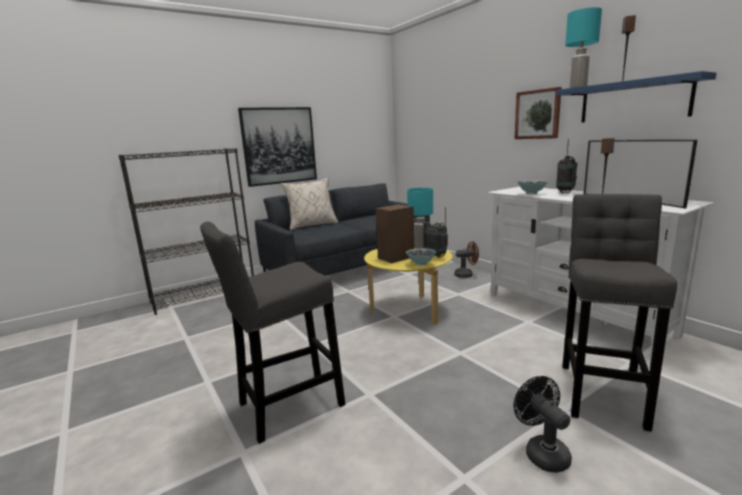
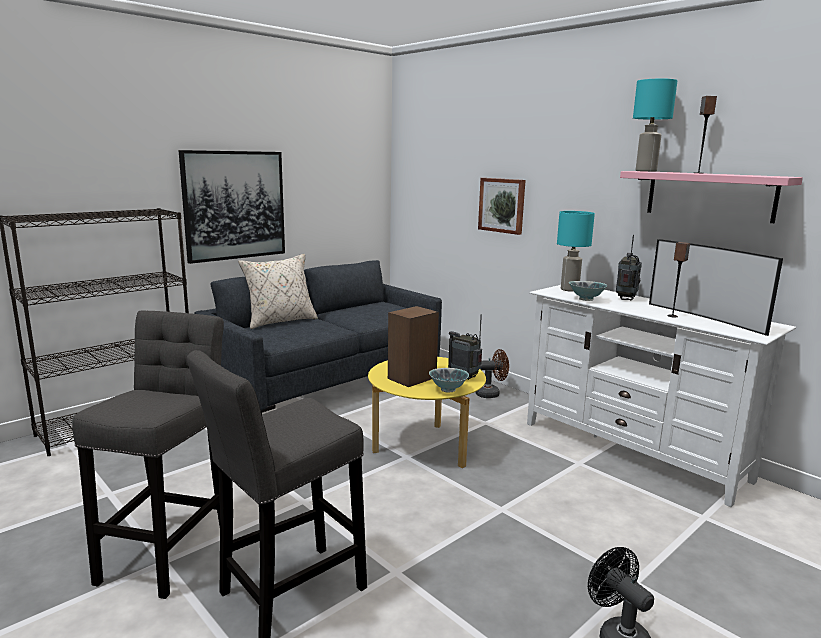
camera: 10 degrees left, 0 degrees up
(420, 247) = (440, 361): turquoise table lamp -> turquoise table lamp (569, 290)
(538, 114) = (593, 194): picture -> picture (502, 205)
(602, 391) = (676, 556): grey stool -> grey stool (169, 550)
(633, 101) = (709, 195): blue shelf -> pink shelf

